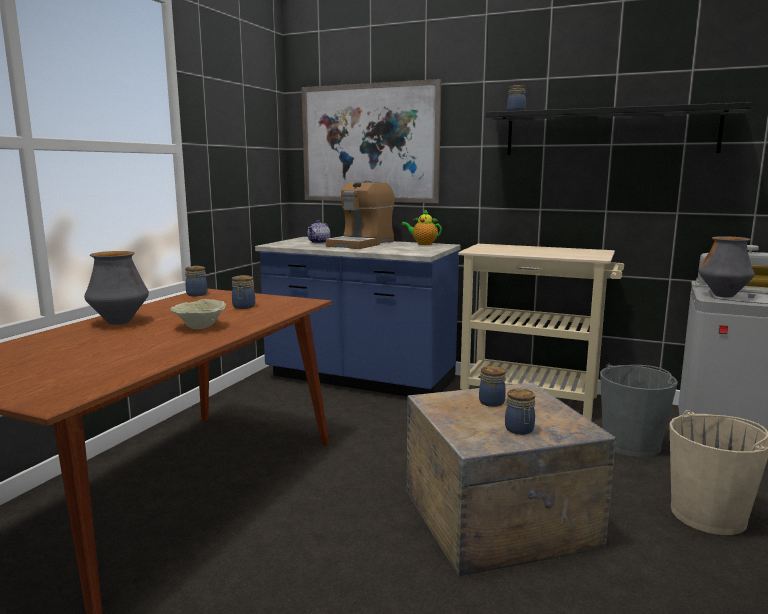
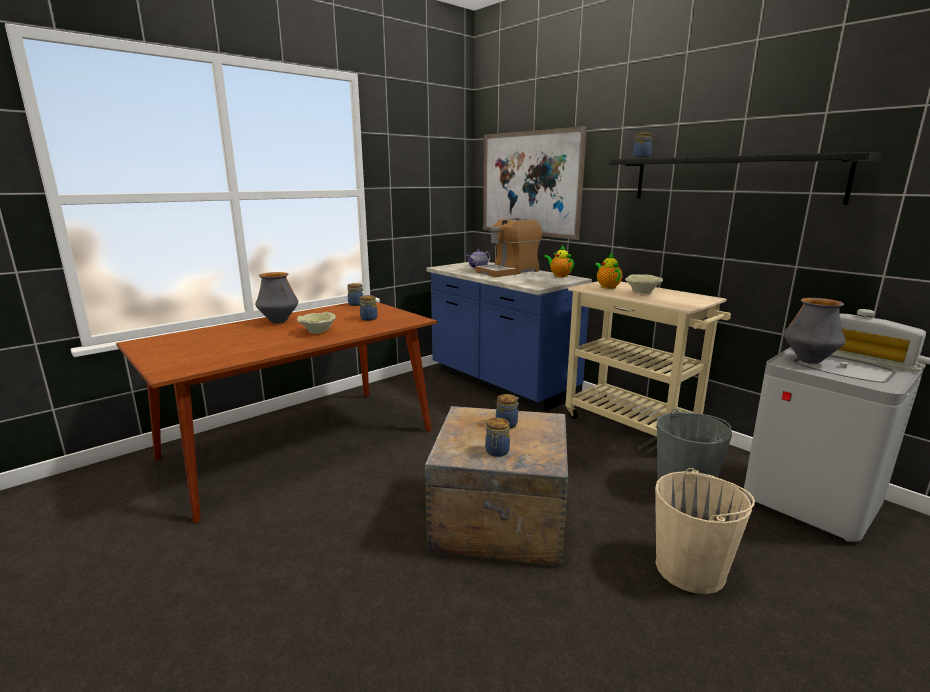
camera: 25 degrees right, 5 degrees up
(493, 248) = (607, 286): none -> teapot
(536, 250) = (642, 292): none -> beige bowl

